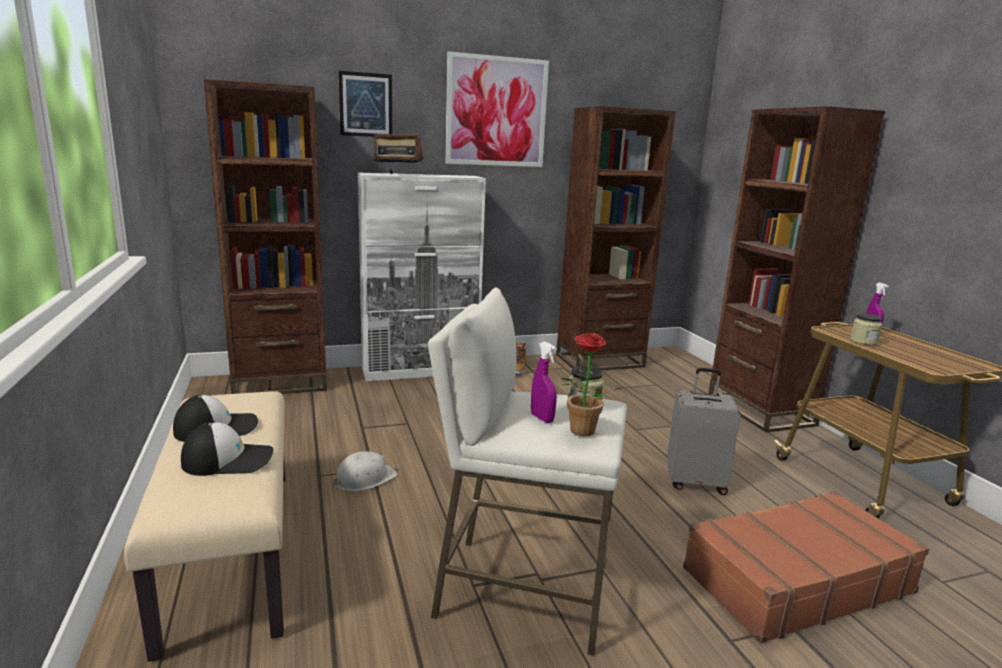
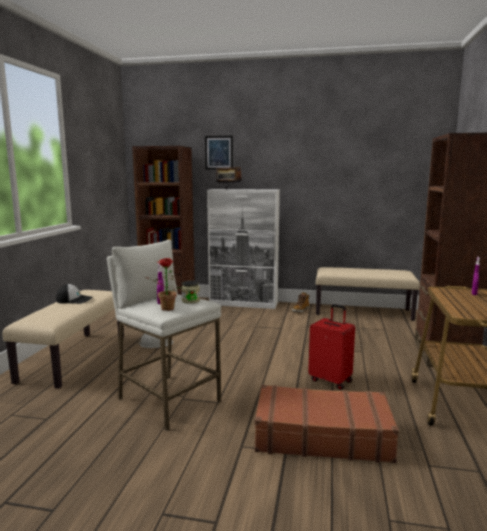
camera: 30 degrees right, 5 degrees down
(229, 460) = (62, 310): cap -> none
(496, 112) = (293, 151): picture -> none
(600, 361) = (363, 312): brown bookcase -> beige bench
(695, 482) = (331, 380): grey suitcase -> red suitcase
(863, 341) = (448, 296): jar -> none

